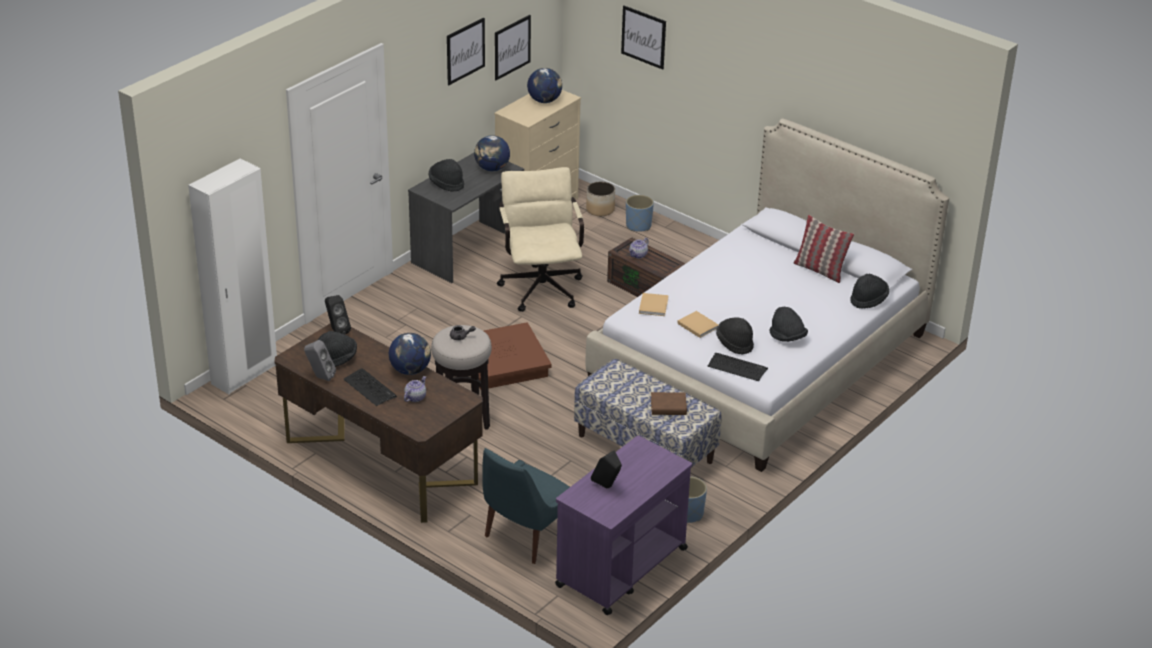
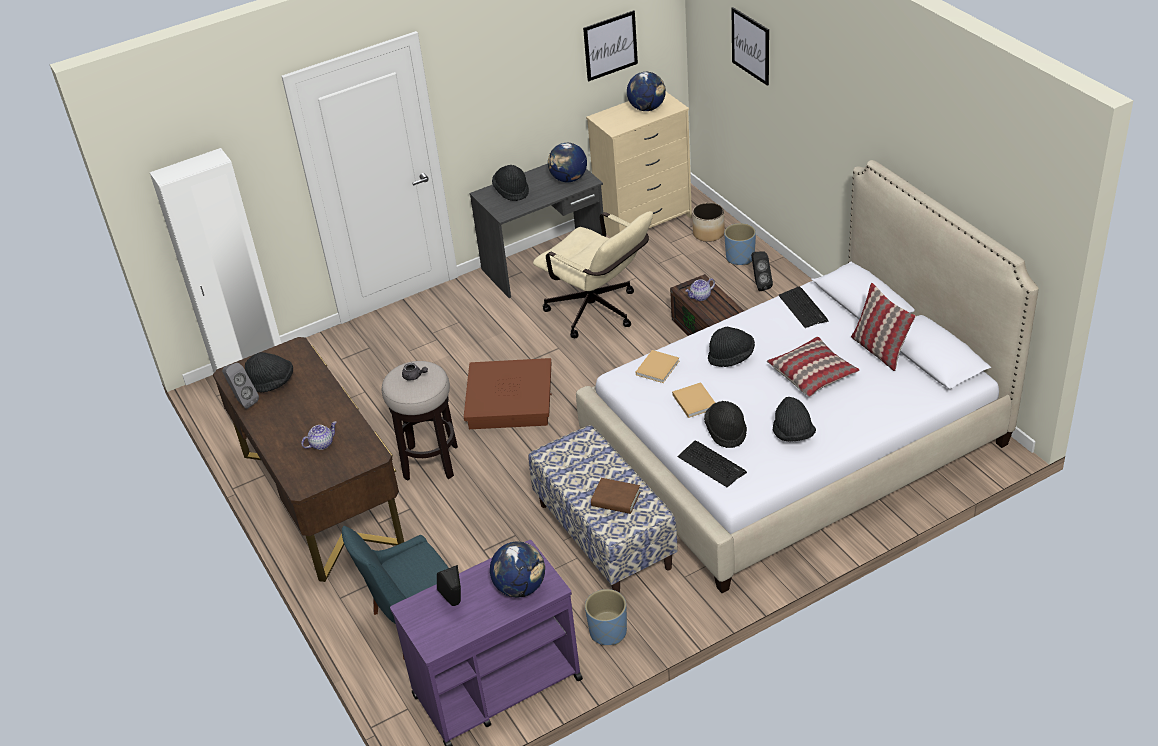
camera: 25 degrees right, 5 degrees up
(336, 331) = (294, 349): black speaker -> black speaker (759, 285)
(370, 388) = (284, 423): keyboard -> keyboard (803, 308)
(410, 370) = (337, 409): globe -> globe (520, 587)
(465, 51) = (541, 46): picture -> none
(541, 285) = (599, 314): beige office chair -> beige office chair turned 120 degrees clockwise
(778, 293) = (812, 374): none -> pillow
(868, 300) = (919, 399): black hat -> black hat (731, 357)

